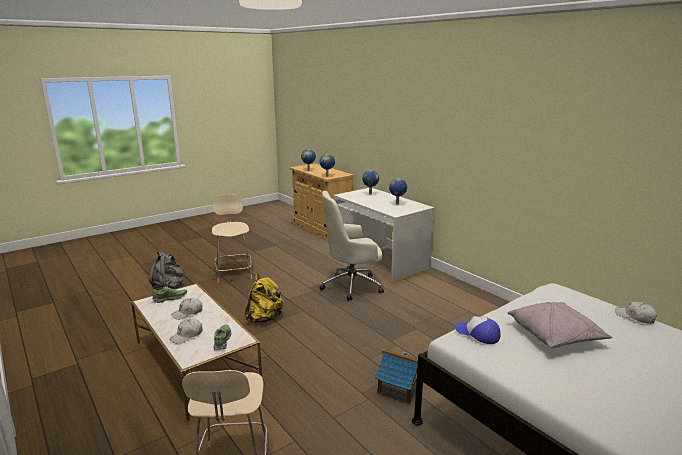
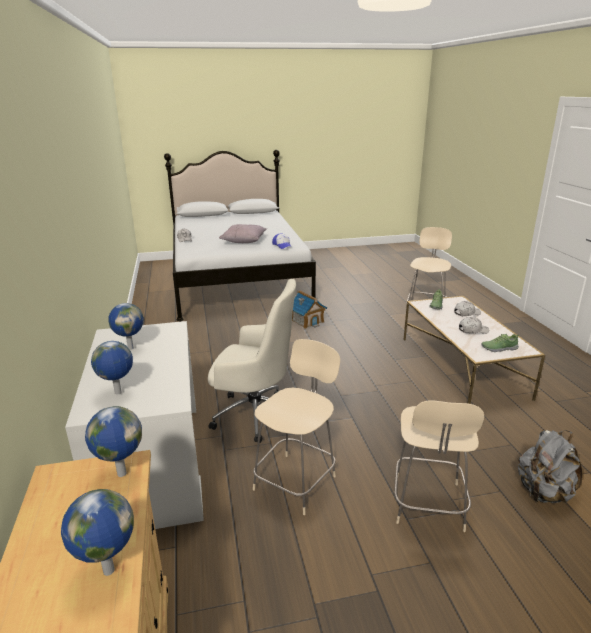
camera: 155 degrees left, 5 degrees up
(264, 318) = (389, 396): yellow backpack -> none
(303, 268) = (296, 481): none -> beige chair

